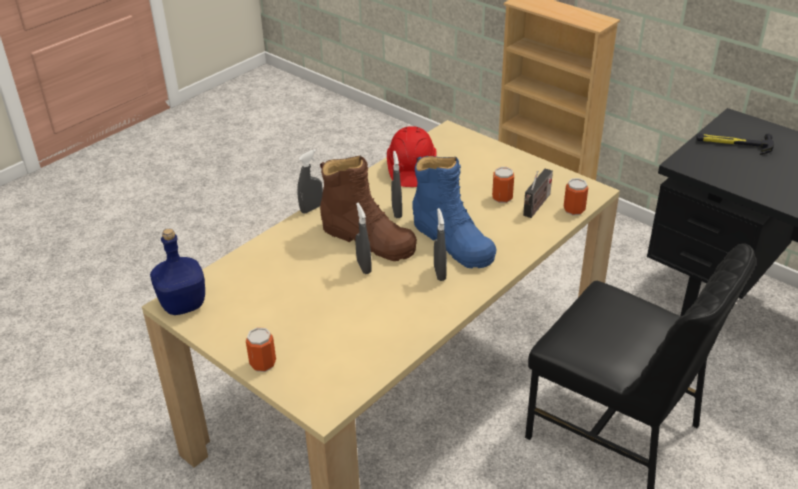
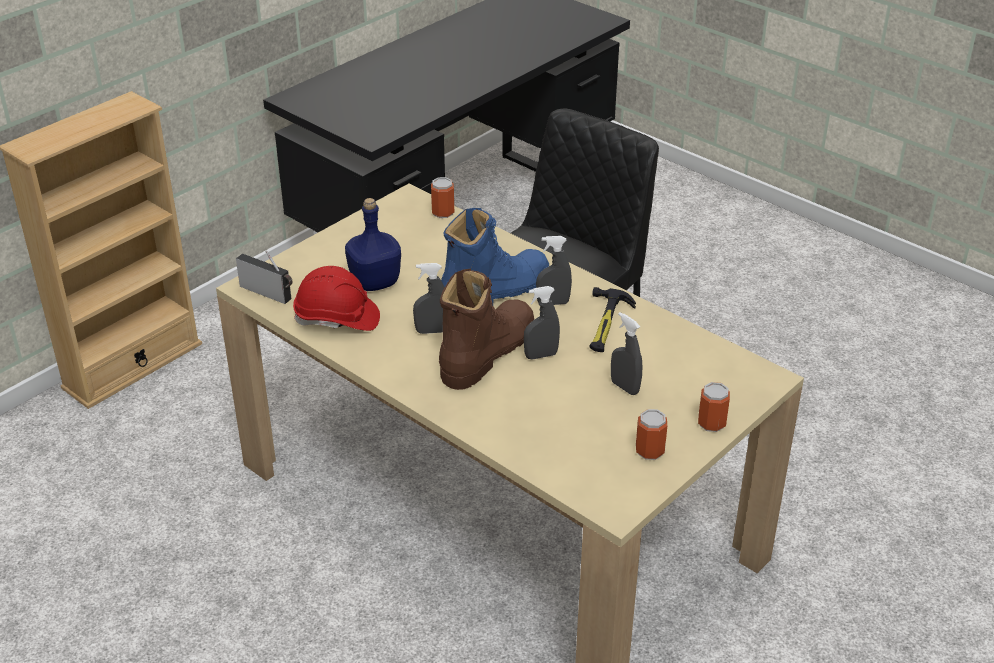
camera: 90 degrees left, 0 degrees up
(183, 305) = (617, 498): blue bottle -> blue bottle (376, 281)
(311, 208) = (415, 401): grey spray bottle -> grey spray bottle (624, 387)
(502, 198) = (413, 255): can -> can (649, 451)
(536, 206) = (433, 235): radio -> radio (268, 293)
(734, 144) = (340, 107): hammer -> hammer (606, 324)

